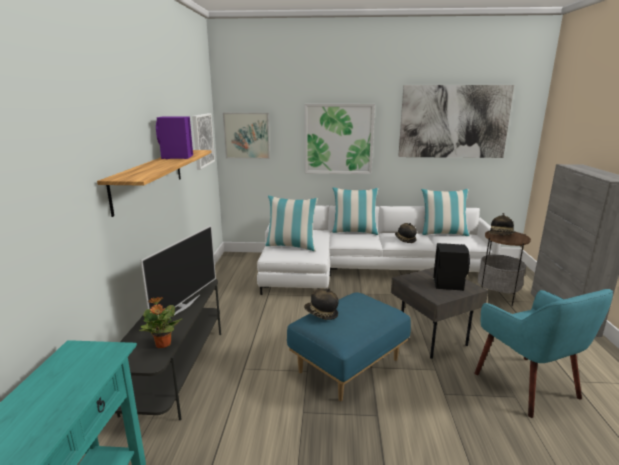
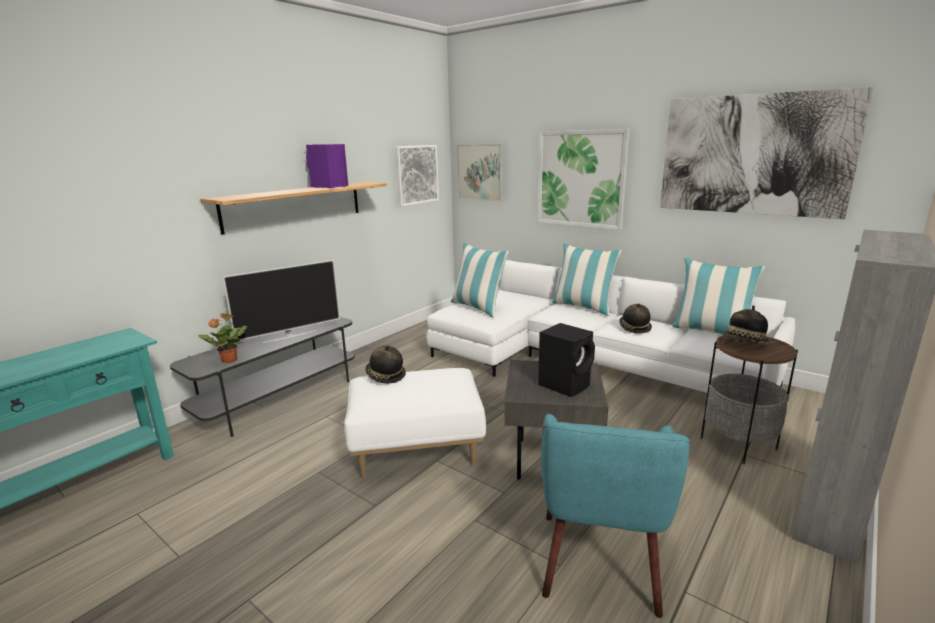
camera: 35 degrees right, 0 degrees up
(348, 365) = (417, 449): blue ottoman -> white ottoman

